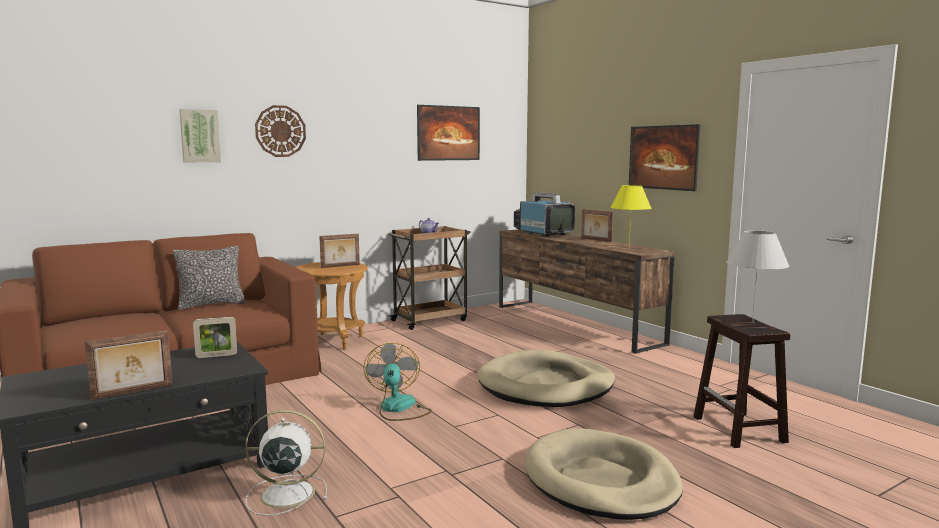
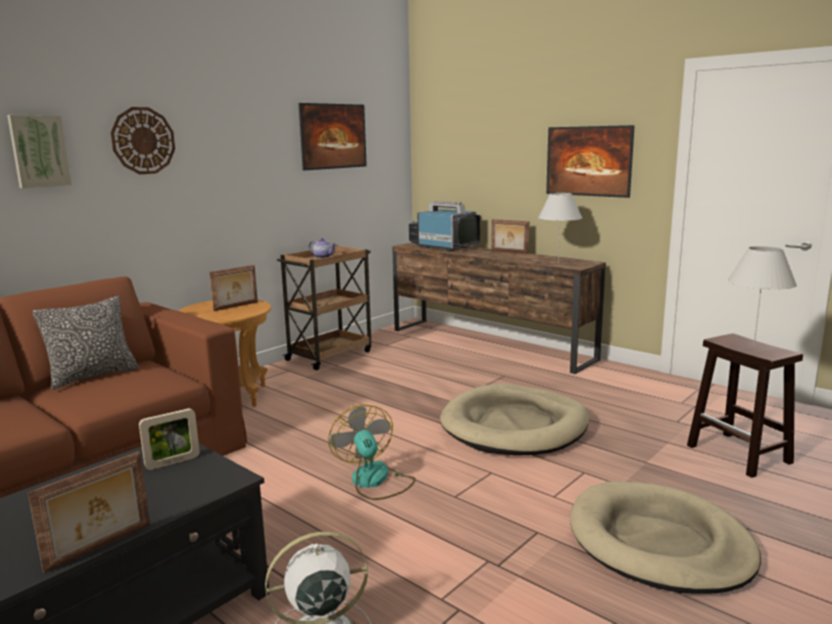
camera: 15 degrees left, 5 degrees up
(629, 249) = (558, 262): yellow table lamp -> white table lamp

